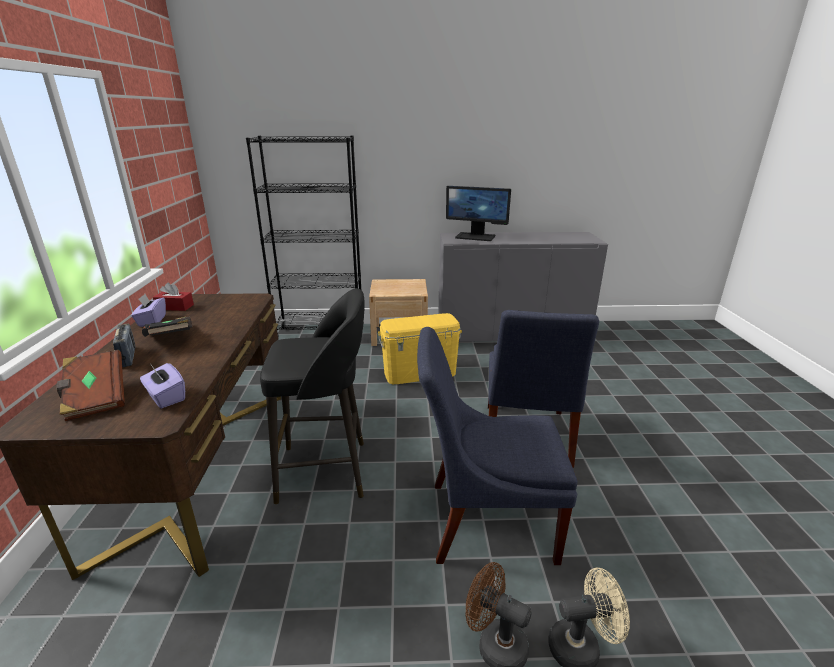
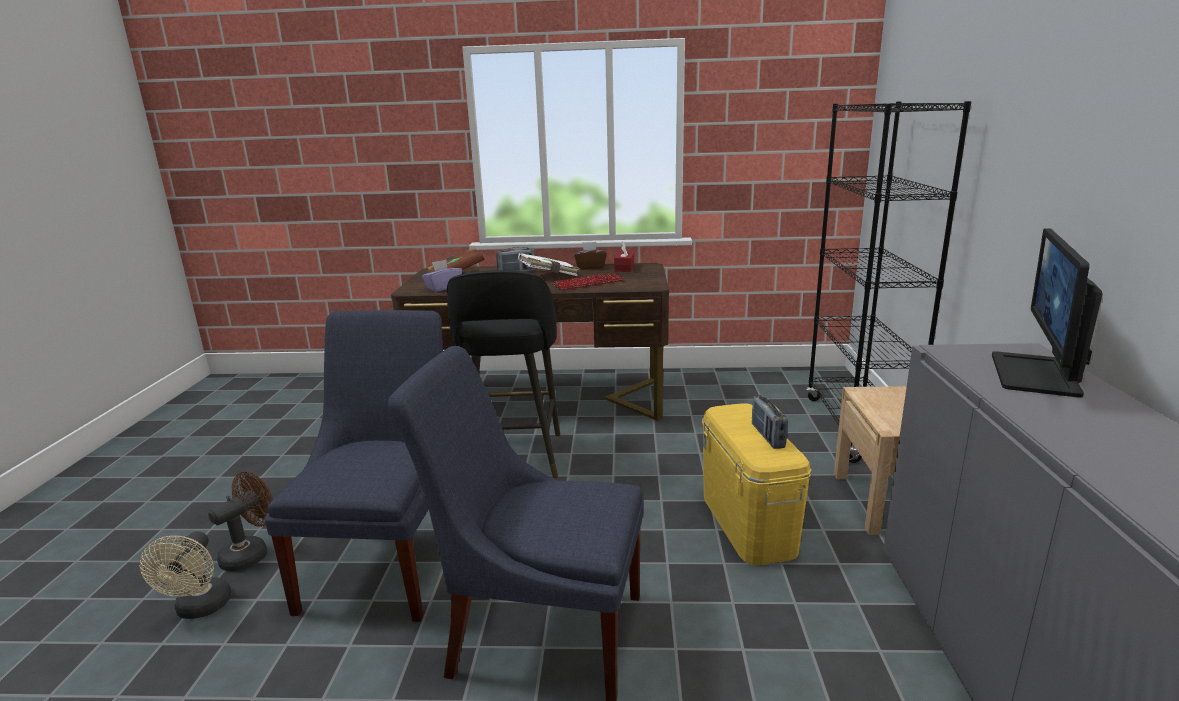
camera: 95 degrees right, 5 degrees down
(152, 321) = (590, 267): purple tissue box -> brown tissue box
(171, 338) = (549, 276): black book -> white book
(225, 319) = (588, 284): none -> keyboard
(425, 318) = (767, 436): none -> radio

